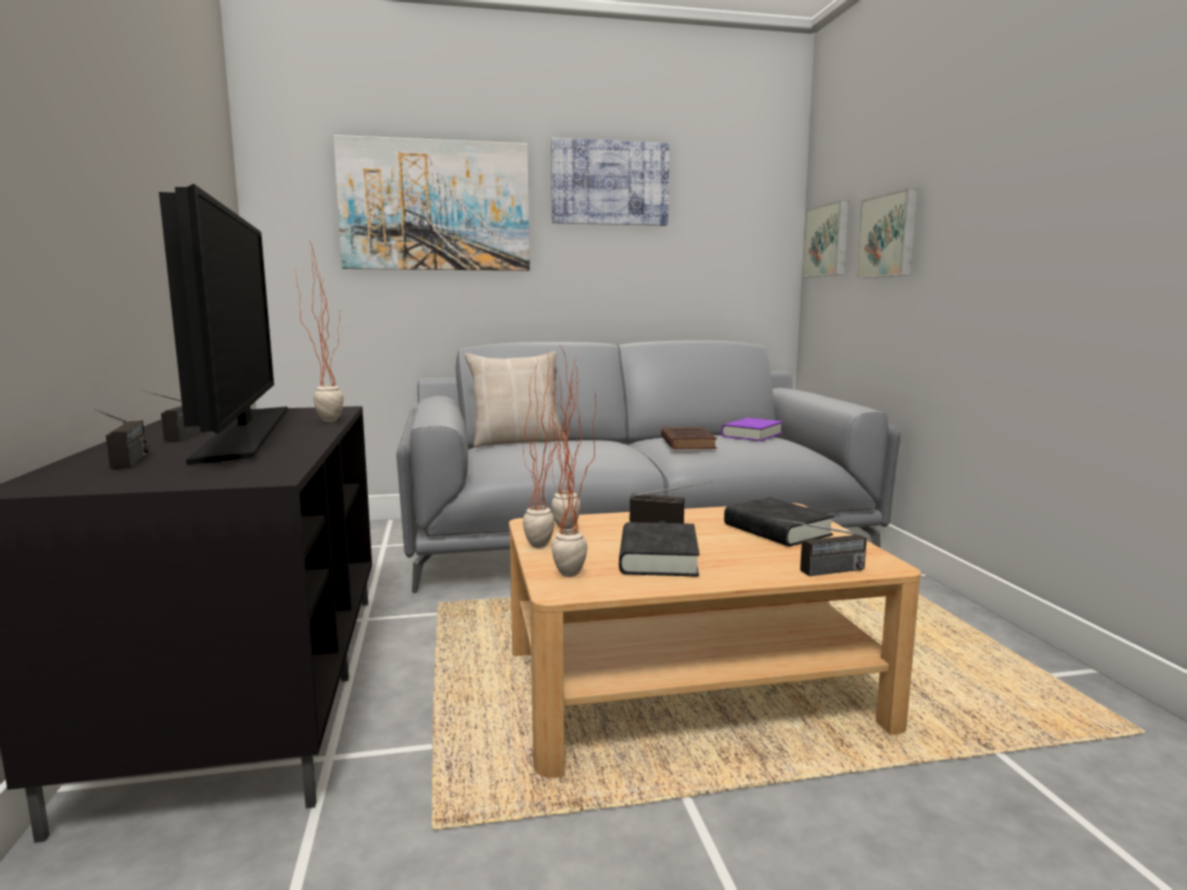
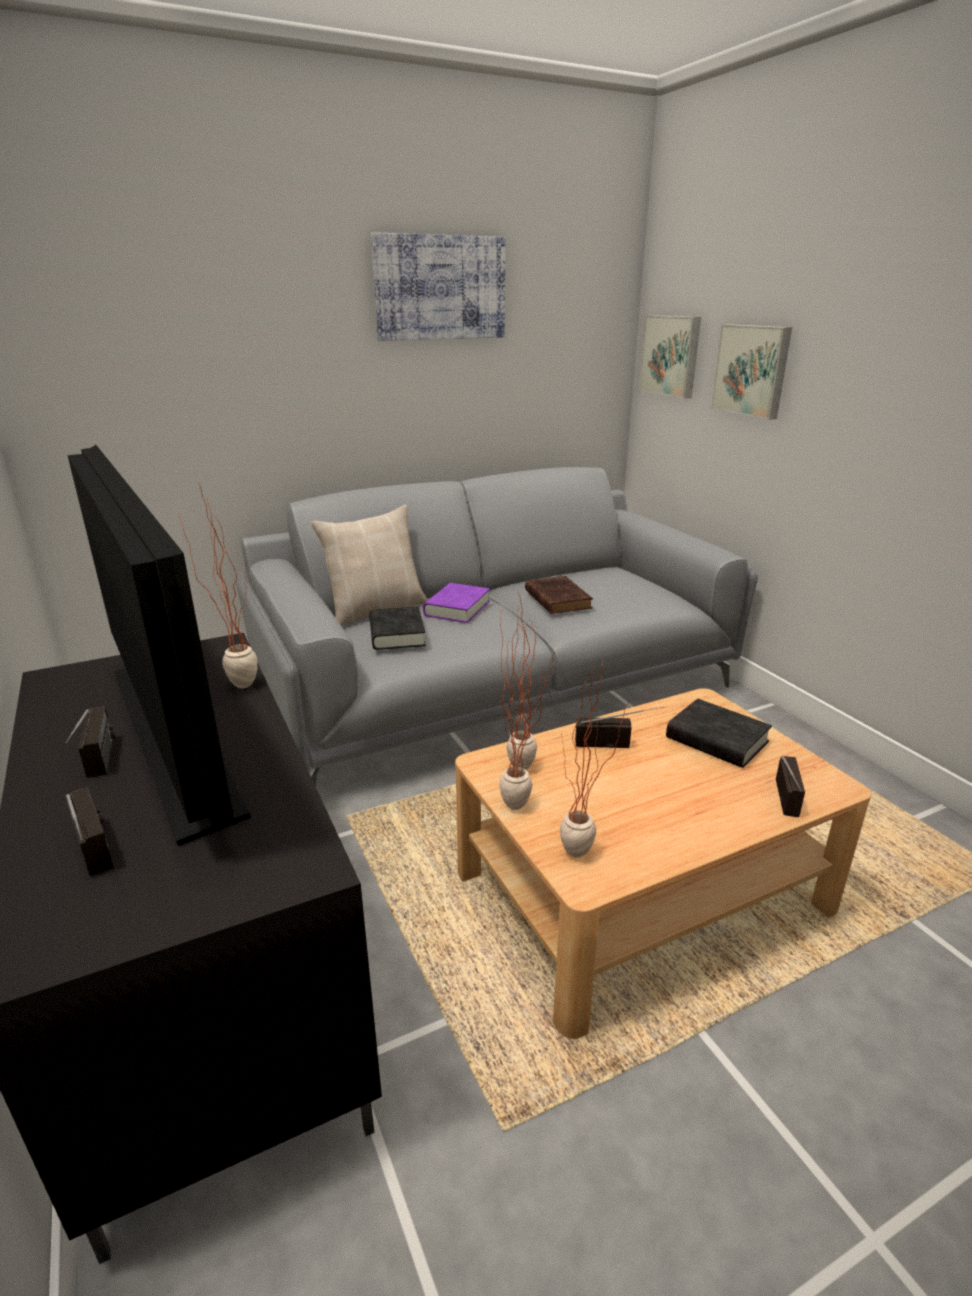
camera: 15 degrees left, 15 degrees up
(435, 206) = (237, 325): picture -> none
(658, 558) = (640, 808): black book -> black book (397, 634)
(752, 435) = (609, 577): purple book -> purple book (457, 608)
(818, 572) = (791, 808): radio -> radio turned 45 degrees counterclockwise

